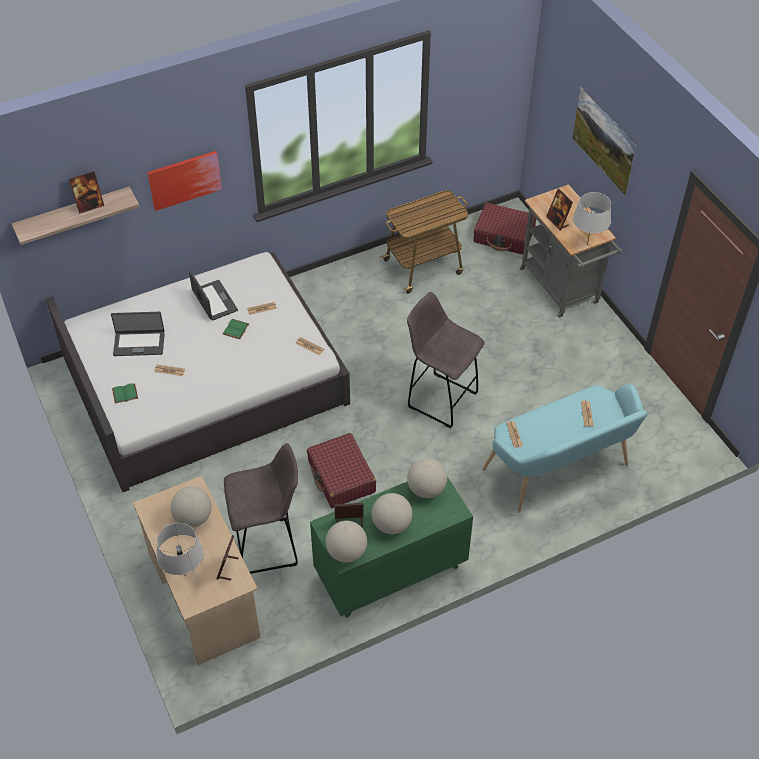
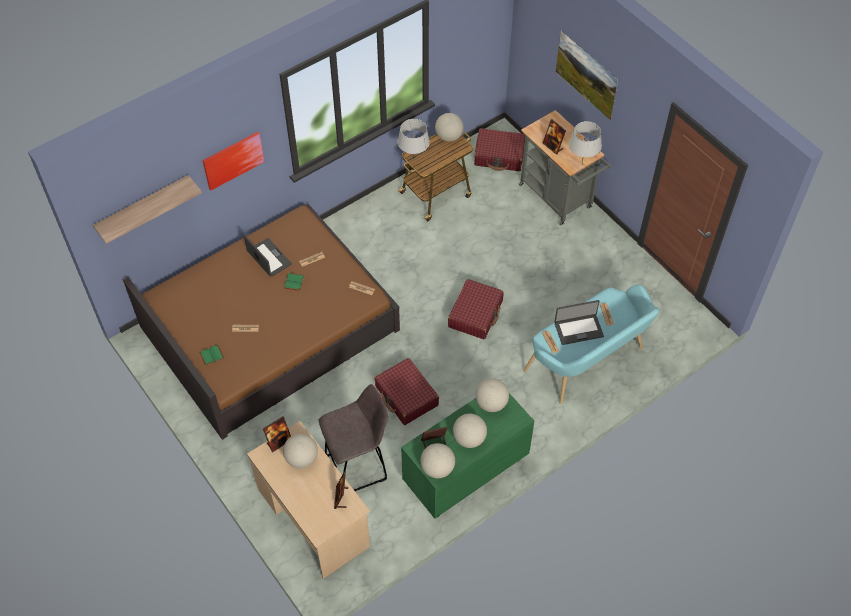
camera: 10 degrees left, 5 degrees up
(90, 206) = (158, 198): picture frame -> picture frame (279, 442)
(139, 343) = (212, 307): laptop -> laptop (578, 329)
(185, 576) = (307, 510): grey table lamp -> grey table lamp (414, 161)
(204, 381) = (268, 328): white bed -> brown bed
(440, 399) = (475, 314): grey stool -> red suitcase
(443, 199) = (448, 136): none -> globe

